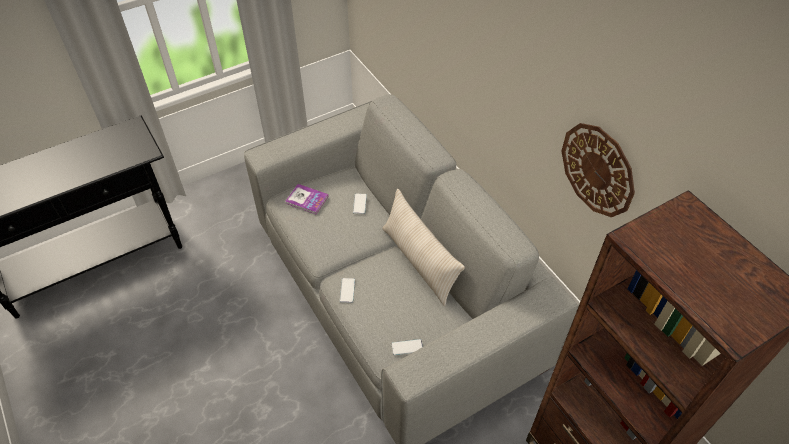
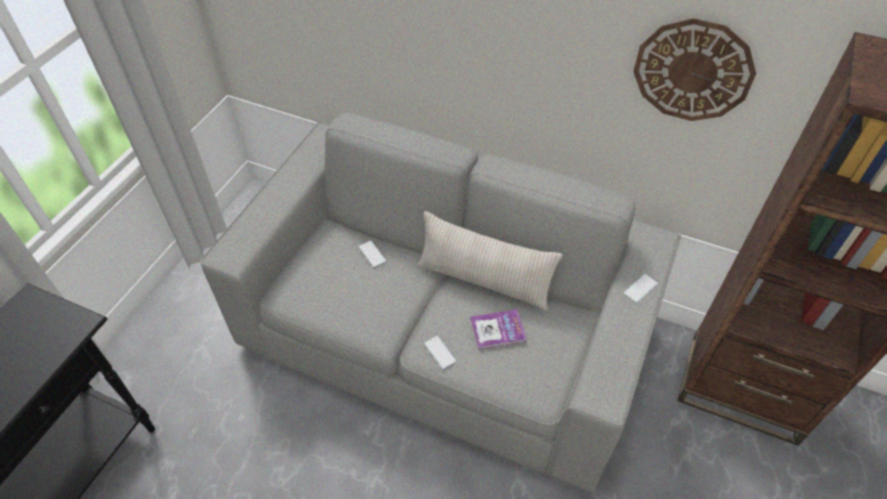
camera: 35 degrees left, 0 degrees up
(307, 200) = (310, 281): book -> book (498, 330)
(407, 347) = (551, 373): phone -> phone (640, 288)

